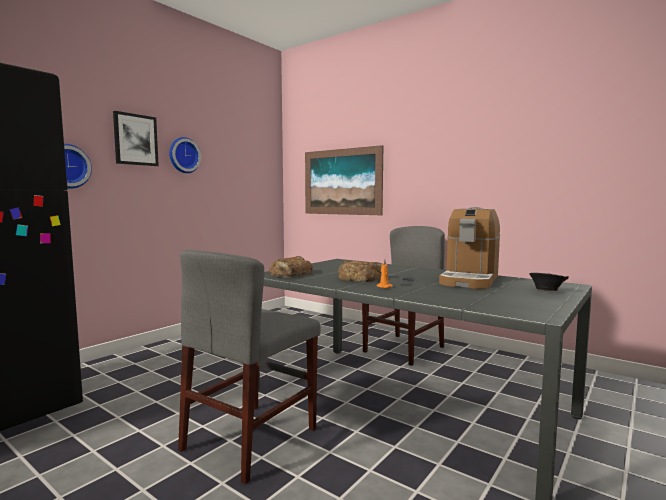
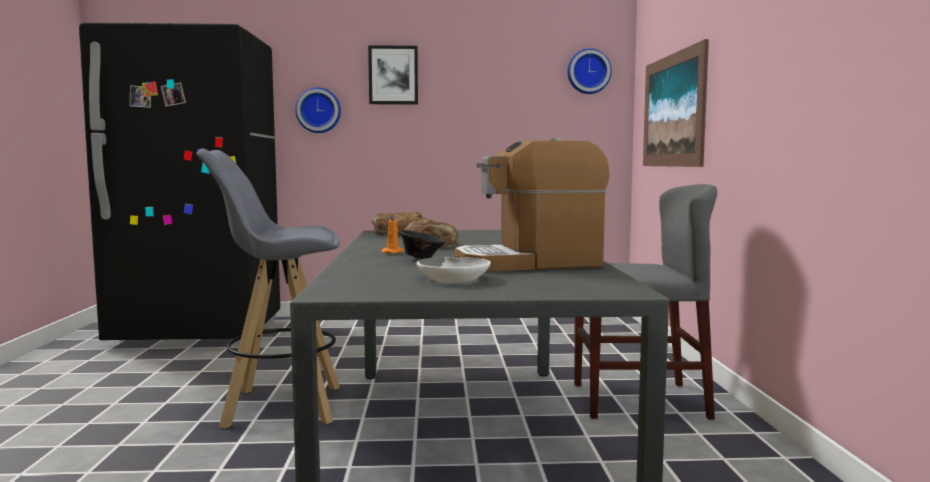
camera: 50 degrees right, 0 degrees up
(183, 155) = (455, 88): wall clock -> wall clock (588, 71)
(250, 439) = (280, 406): grey chair -> grey stool
(510, 294) = (455, 279): none -> white bowl
(546, 291) = (527, 286): black bowl -> black bowl (422, 259)

